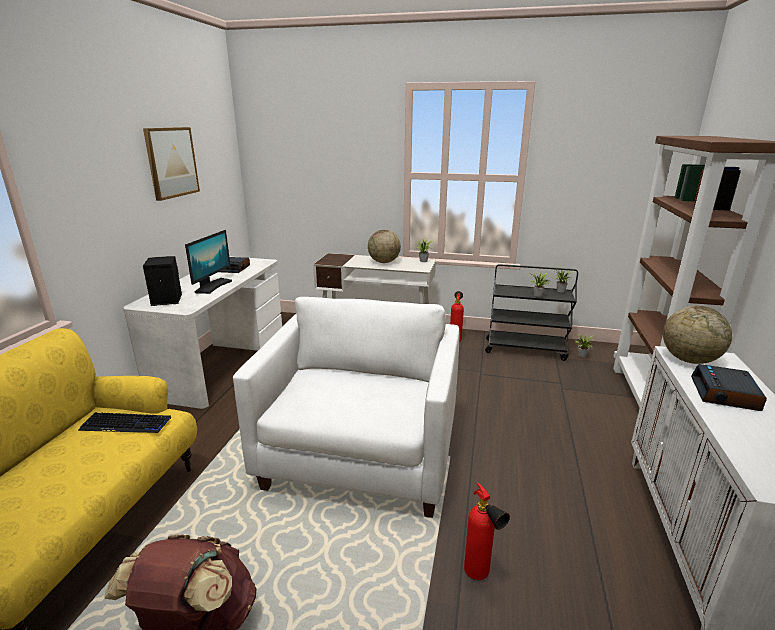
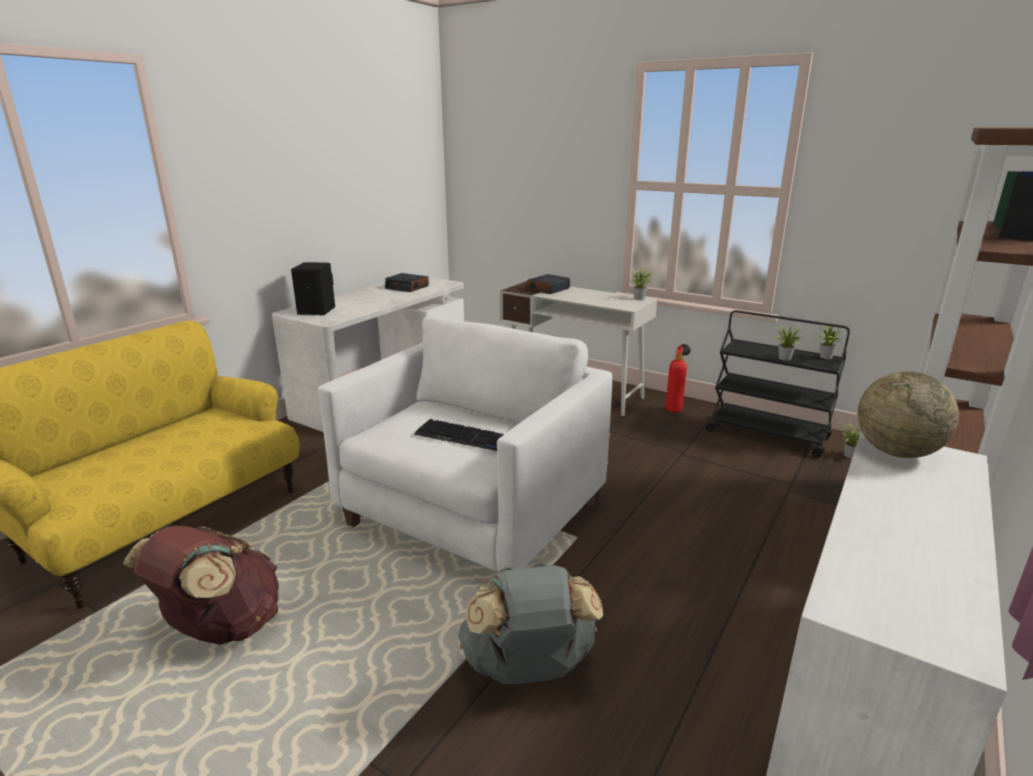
camera: 20 degrees right, 0 degrees up
(126, 424) = (227, 425): keyboard -> keyboard (463, 437)
(171, 162) = (349, 160): picture -> none
(212, 286) = (372, 302): monitor -> none
(384, 262) = (586, 295): globe -> none
(480, 577) = (528, 669): fire extinguisher -> grey backpack
(725, 394) = (904, 499): alarm clock -> alarm clock (548, 289)

